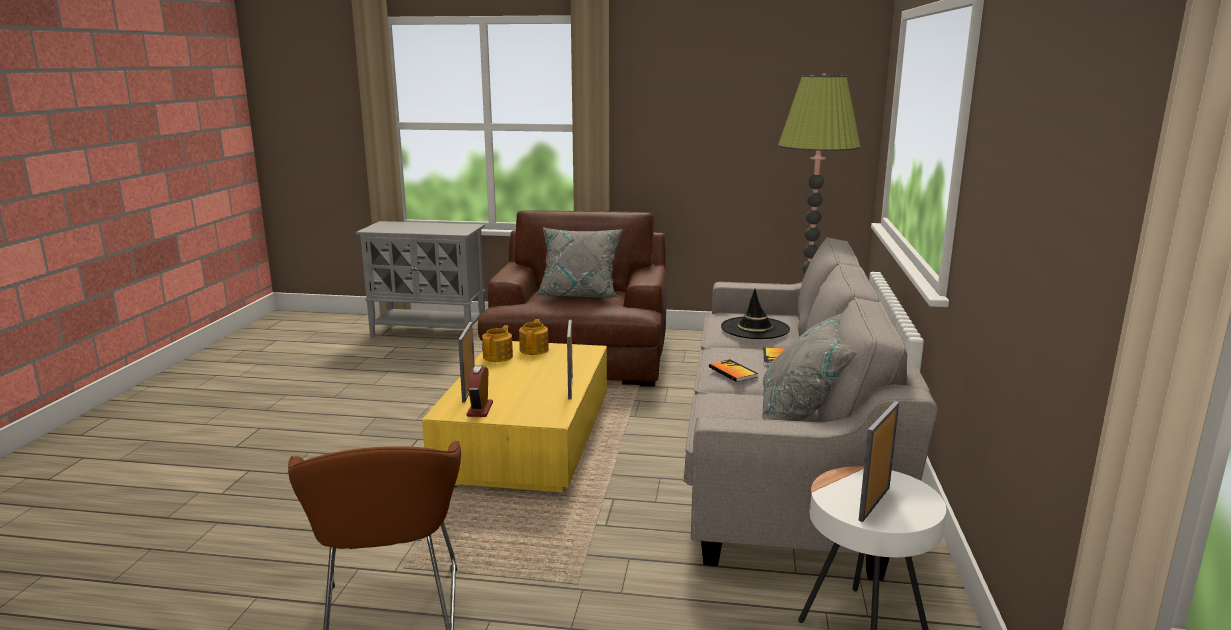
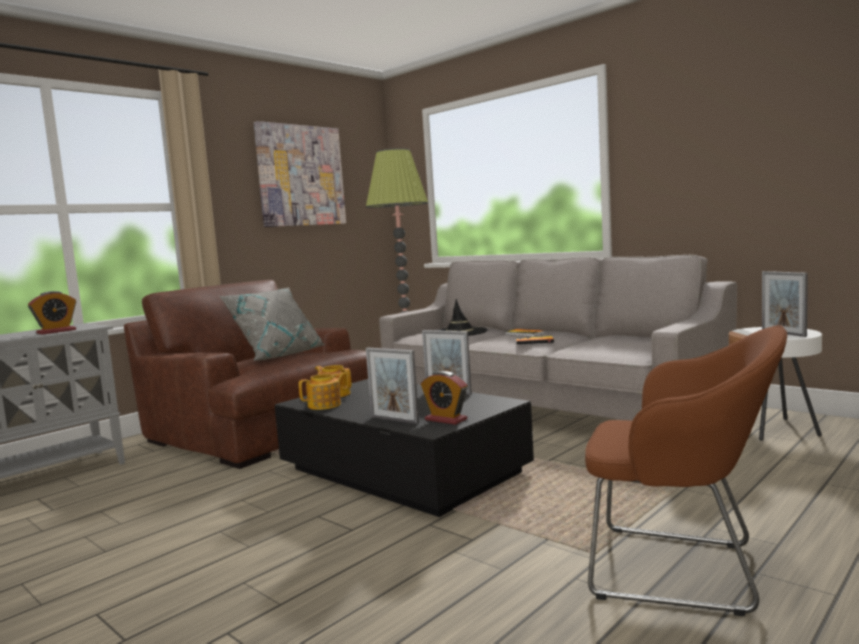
camera: 55 degrees left, 10 degrees down
(435, 231) = (56, 331): none -> alarm clock
(498, 356) = (325, 405): teapot -> teapot turned 90 degrees clockwise
(526, 440) = (403, 471): yellow coffee table -> black coffee table
(735, 96) = (300, 176): none -> picture
(802, 417) = (632, 338): grey pillow -> none

